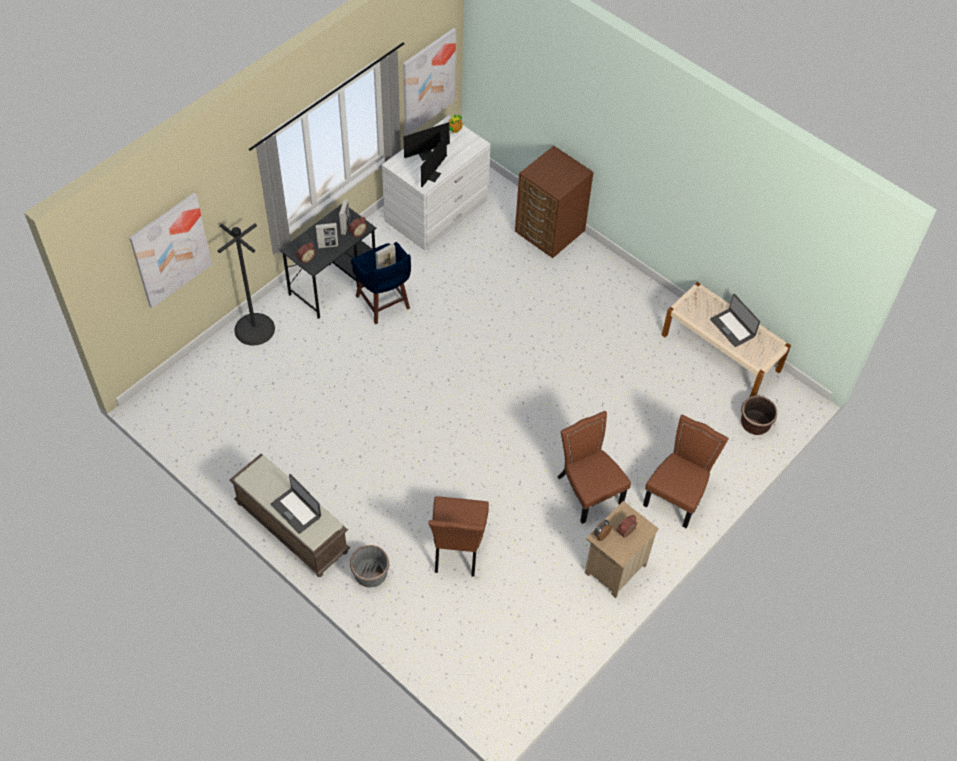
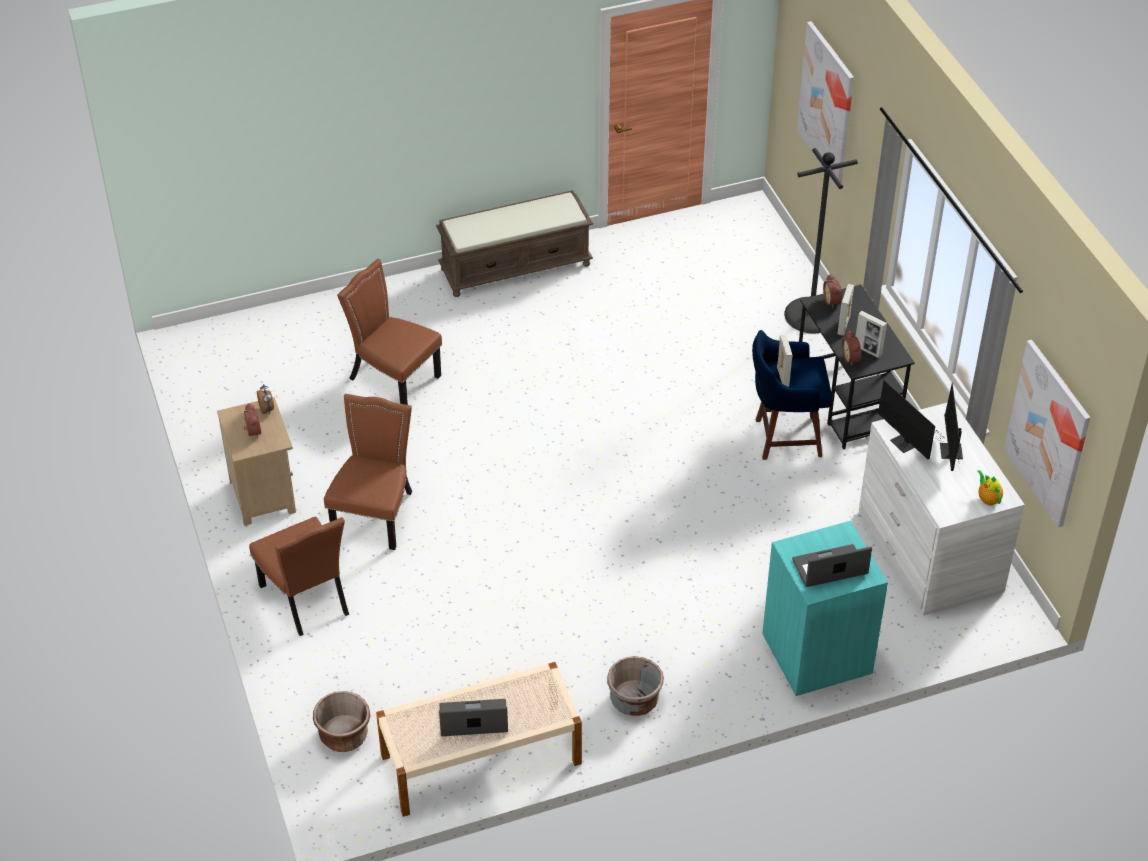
camera: 120 degrees right, 10 degrees down
(296, 510) = (498, 222): laptop -> laptop (830, 568)
(370, 574) = (416, 305): grey planter -> grey planter (634, 700)
(549, 235) = (815, 658): brown dresser -> turquoise dresser
(588, 492) = (375, 517): brown chair -> brown chair turned 75 degrees counterclockwise

